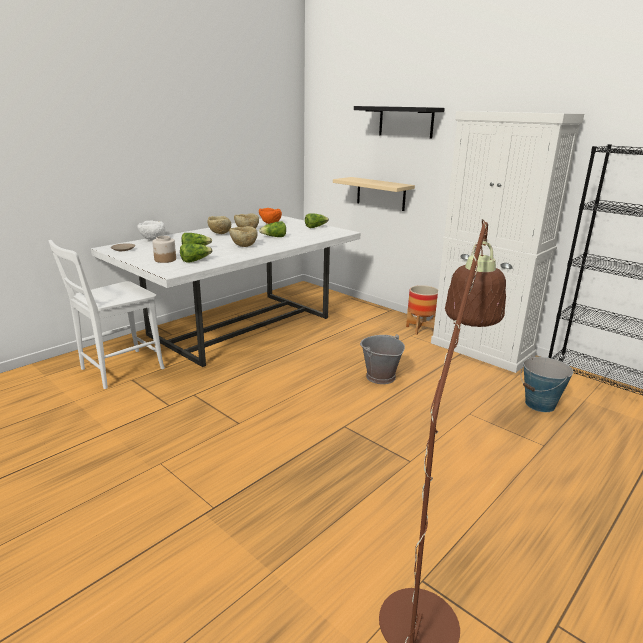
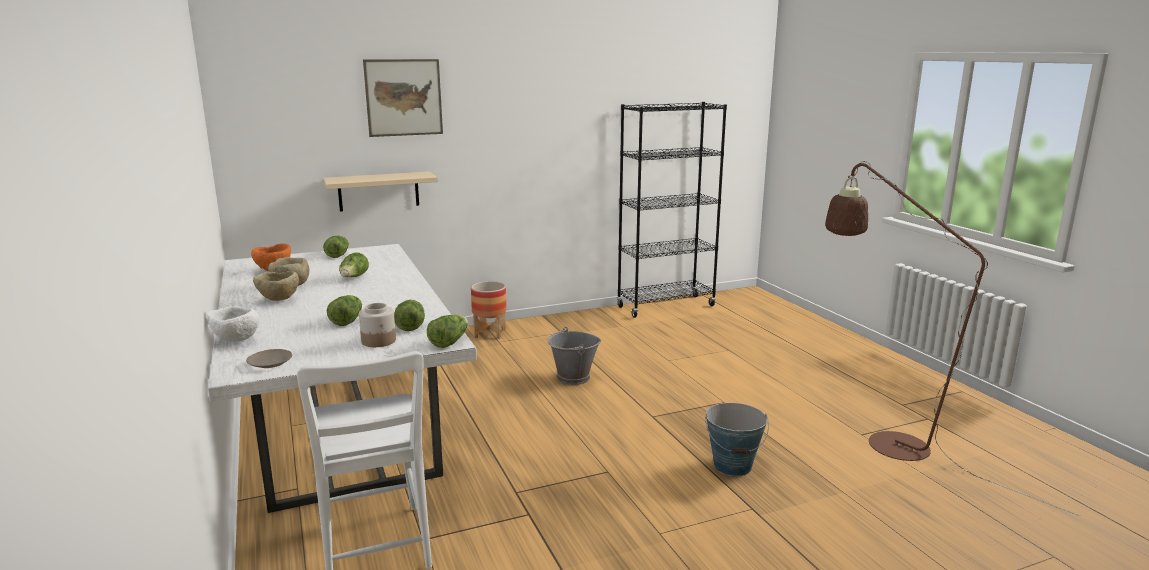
camera: 65 degrees left, 5 degrees down
(171, 272) = (449, 342): none -> lettuce
(243, 246) = (373, 296): beige bowl -> none
(406, 122) = (404, 97): black shelf -> picture
(482, 350) = (564, 323): white cabinet -> none
(540, 404) = (673, 333): bucket -> bucket (733, 466)

